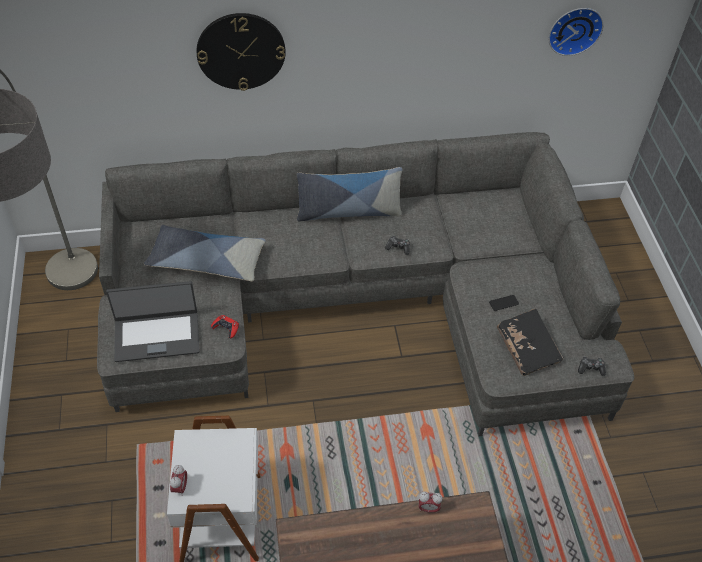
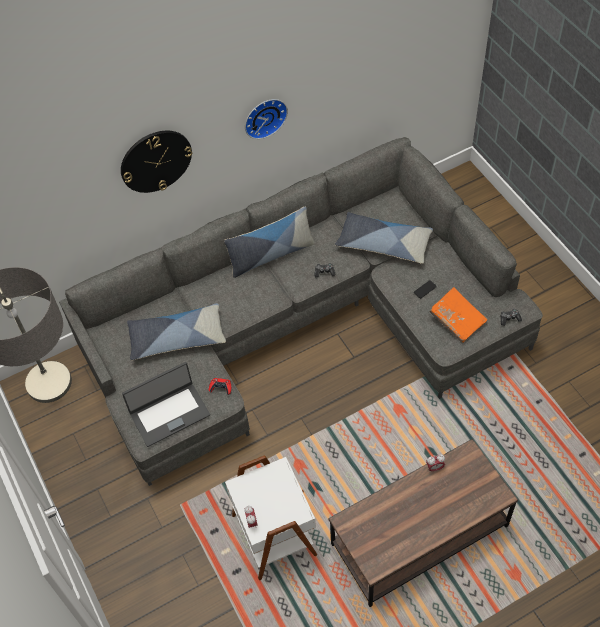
camera: 15 degrees left, 5 degrees up
(478, 240) = (384, 243): none -> pillow
(527, 348) = (457, 320): black book -> orange book
(574, 29) = (408, 53): wall clock -> wall clock (264, 116)

